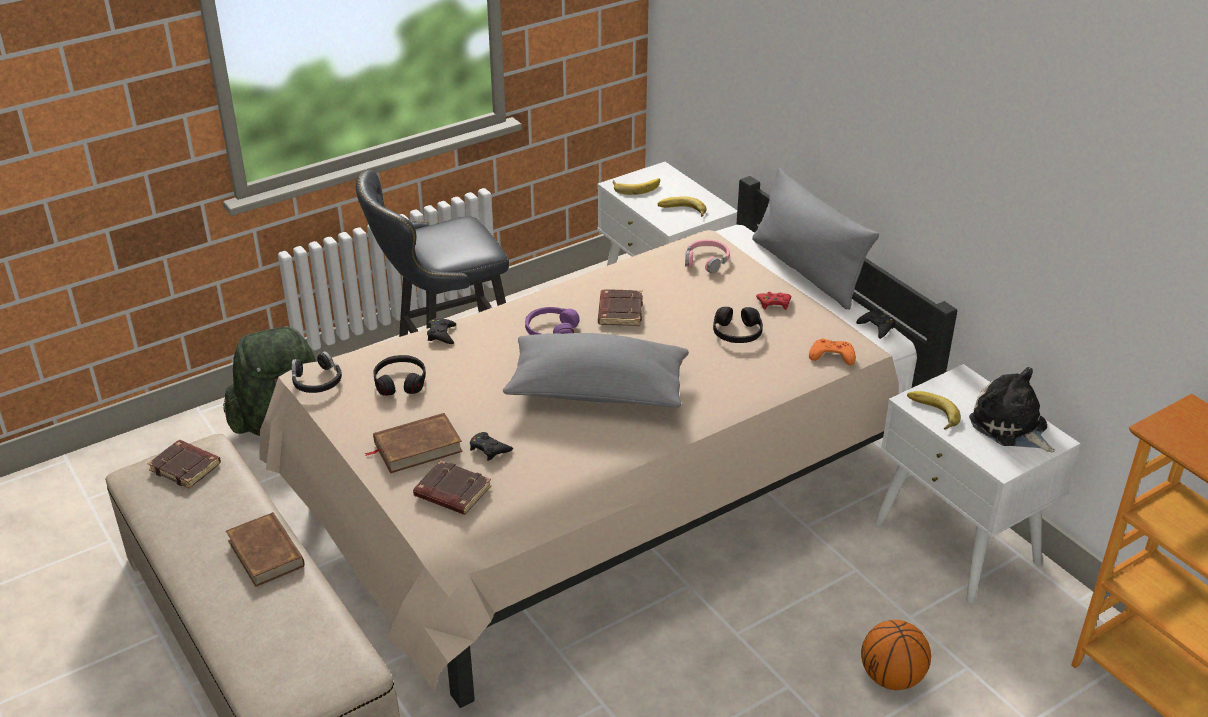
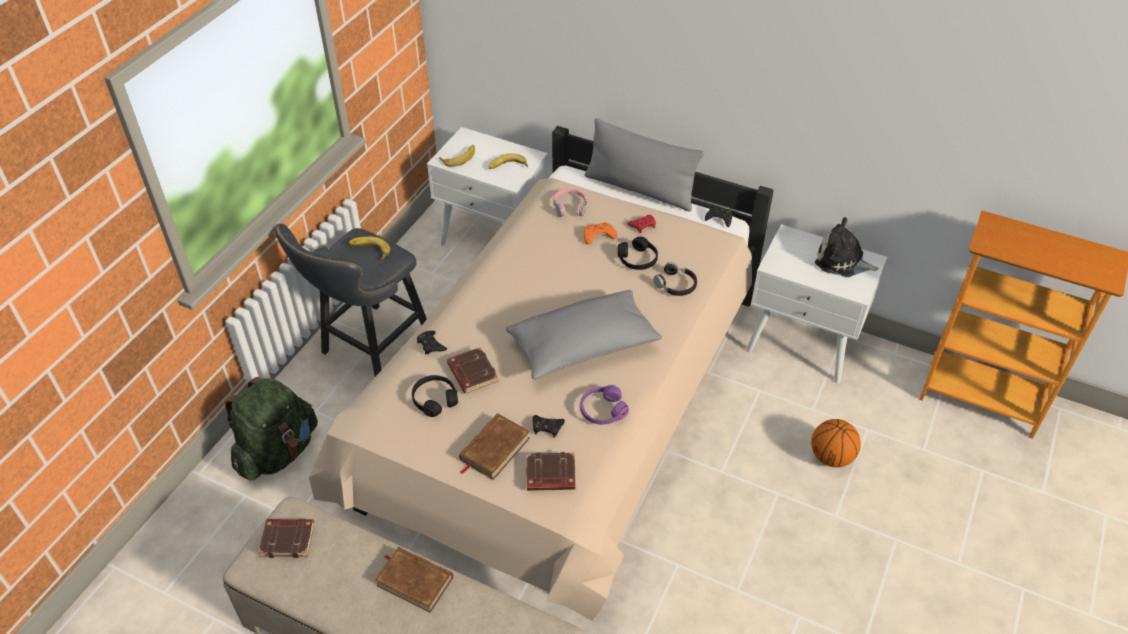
camera: 30 degrees left, 10 degrees up
(317, 381) = (368, 426): black headphones -> black headphones (676, 285)
(551, 331) = (510, 309): purple headphones -> purple headphones (602, 410)
(619, 311) = (544, 273): brown book -> brown book (471, 373)
(832, 356) = (710, 253): orange game controller -> orange game controller (598, 236)
(931, 414) = (790, 271): banana -> banana (369, 251)

